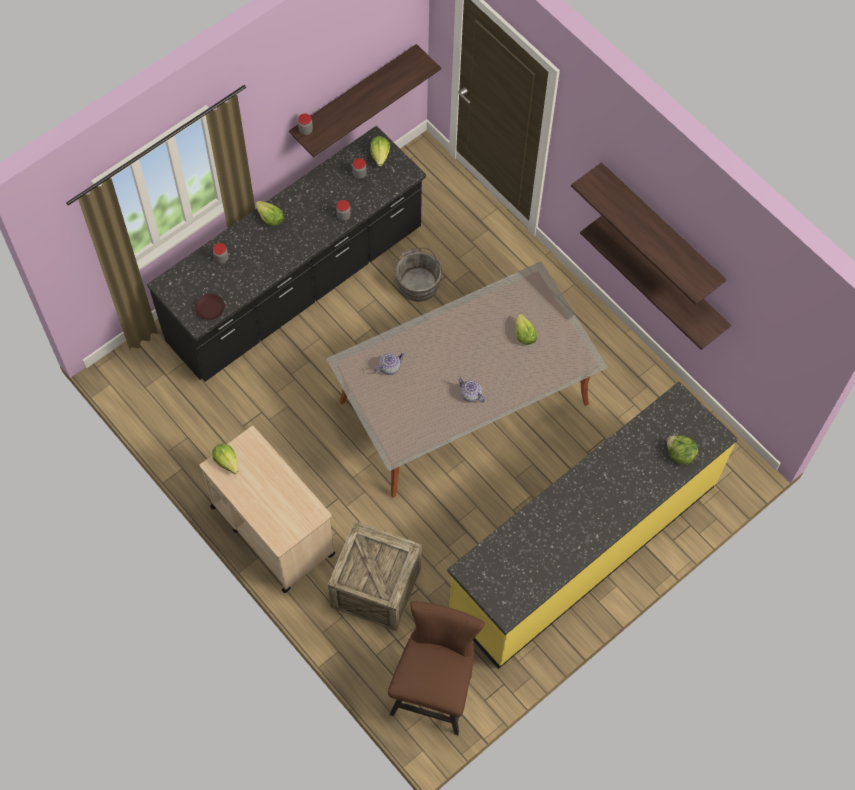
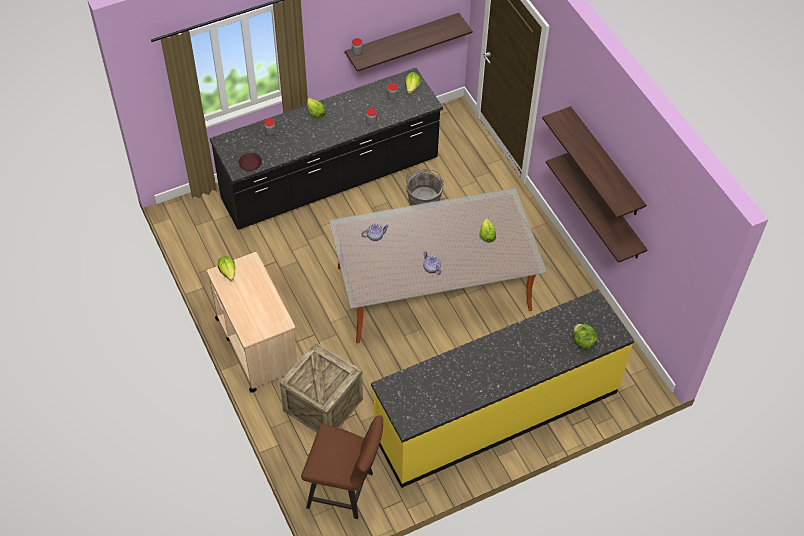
camera: 15 degrees right, 10 degrees down
(434, 689) = (345, 490): brown chair -> brown chair turned 75 degrees clockwise

